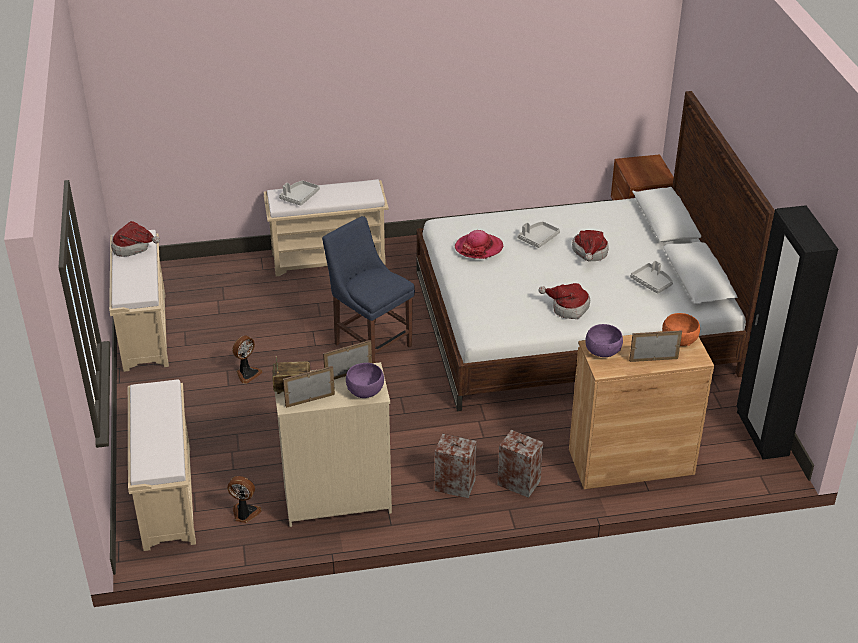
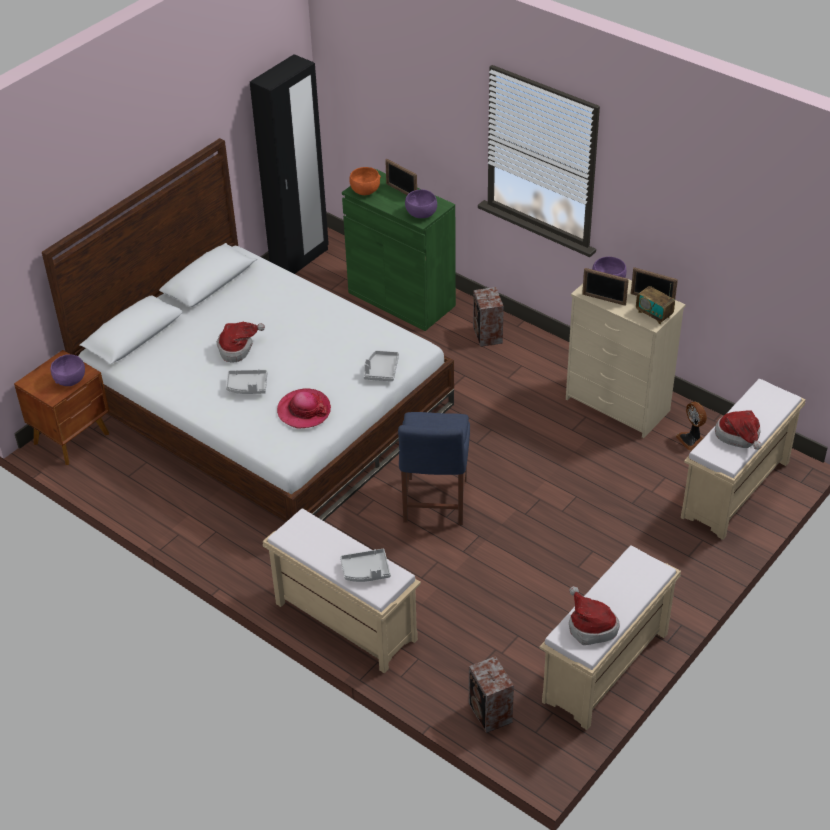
camera: 130 degrees left, 5 degrees up
(247, 373) = (565, 551): fan -> none
(454, 484) = (529, 362): speaker -> speaker (490, 714)
(567, 308) = (330, 322): hat -> hat (739, 437)
(631, 462) = (401, 299): brown cabinet -> green cabinet
(636, 173) = (70, 379): none -> purple bowl
(652, 282) = (243, 299): grey tray -> grey tray (381, 370)

